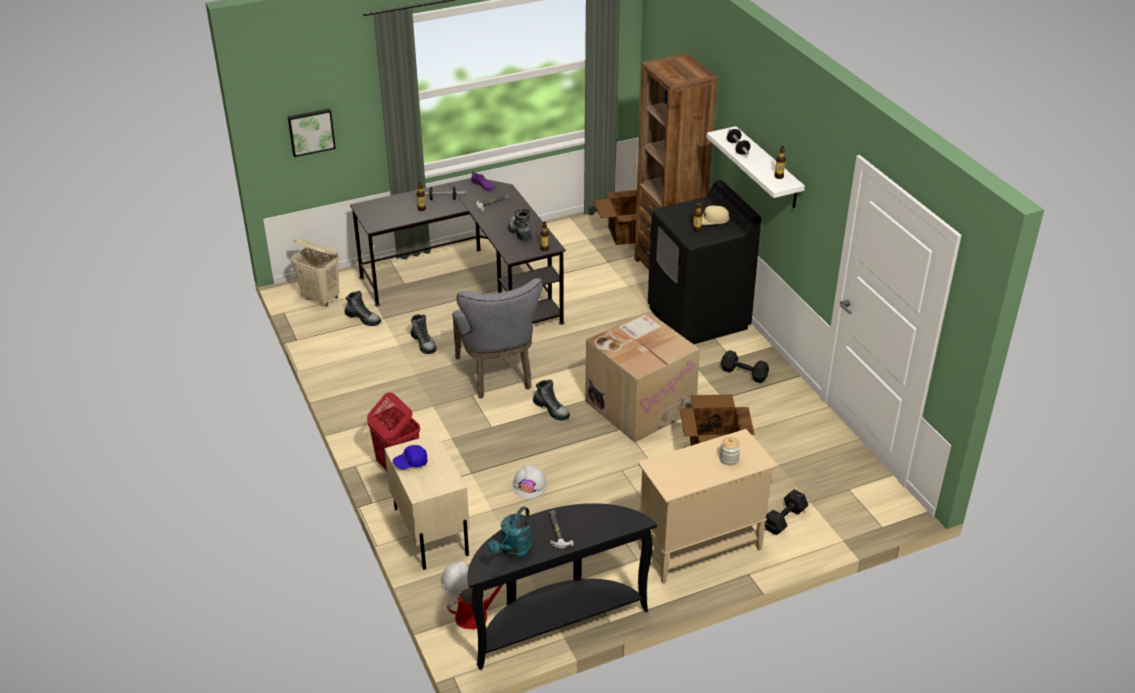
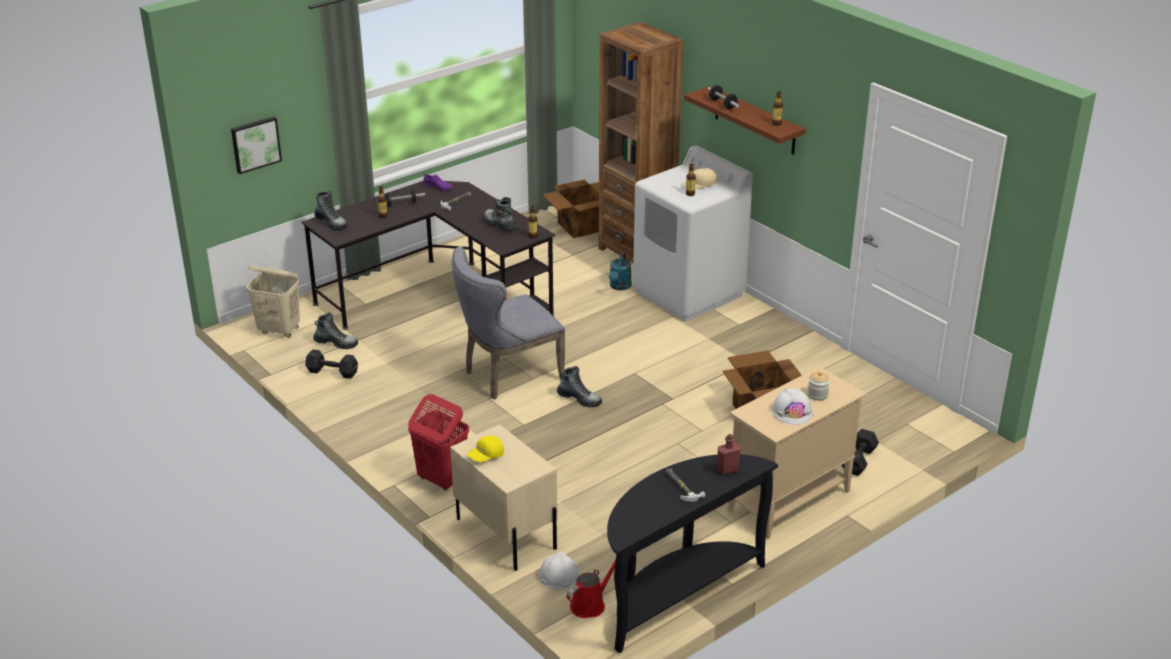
camera: 15 degrees left, 5 degrees down
(410, 463) = (486, 456): blue cap -> yellow cap
(424, 344) = (414, 357): boot -> boot (331, 223)
(497, 375) = (507, 376): grey chair -> grey chair turned 90 degrees clockwise
(513, 551) = (646, 512): turquoise watering can -> turquoise watering can (619, 287)
(529, 485) = (589, 472): white hard hat -> white hard hat (792, 411)
(607, 521) = (727, 469): none -> red bottle
(640, 405) = (667, 380): cardboard box -> none
(698, 318) = (689, 293): black washing machine -> white washing machine
(743, 373) = (756, 336): black dumbbell -> black dumbbell (331, 372)
(767, 168) = (755, 121): white shelf -> brown shelf

